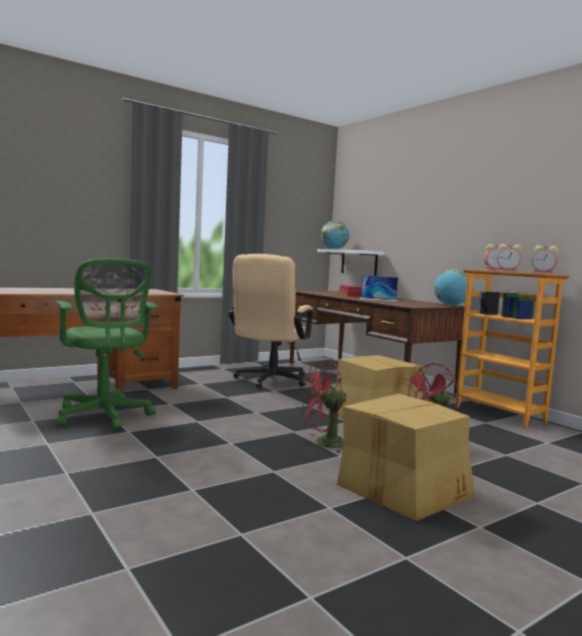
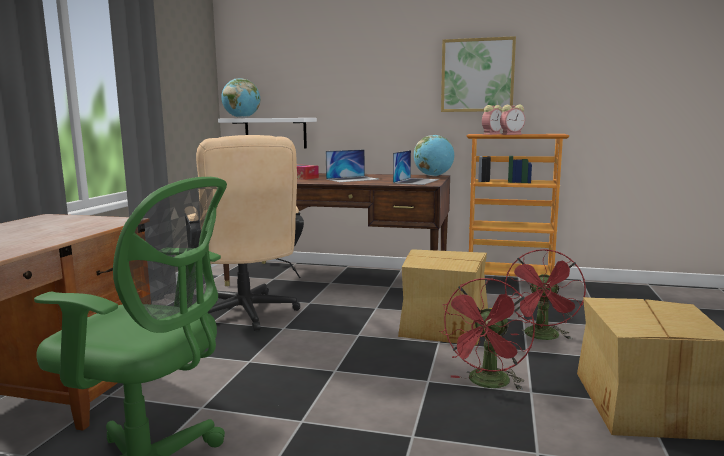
camera: 40 degrees left, 5 degrees up
(414, 305) = (416, 181): none -> laptop
(500, 218) = (477, 75): none -> picture
(544, 273) = (542, 133): alarm clock -> none

